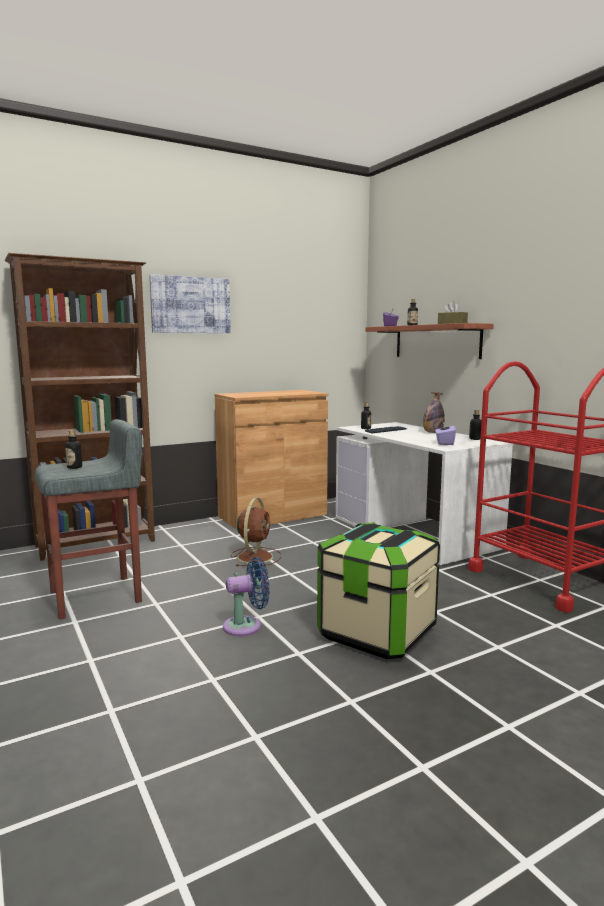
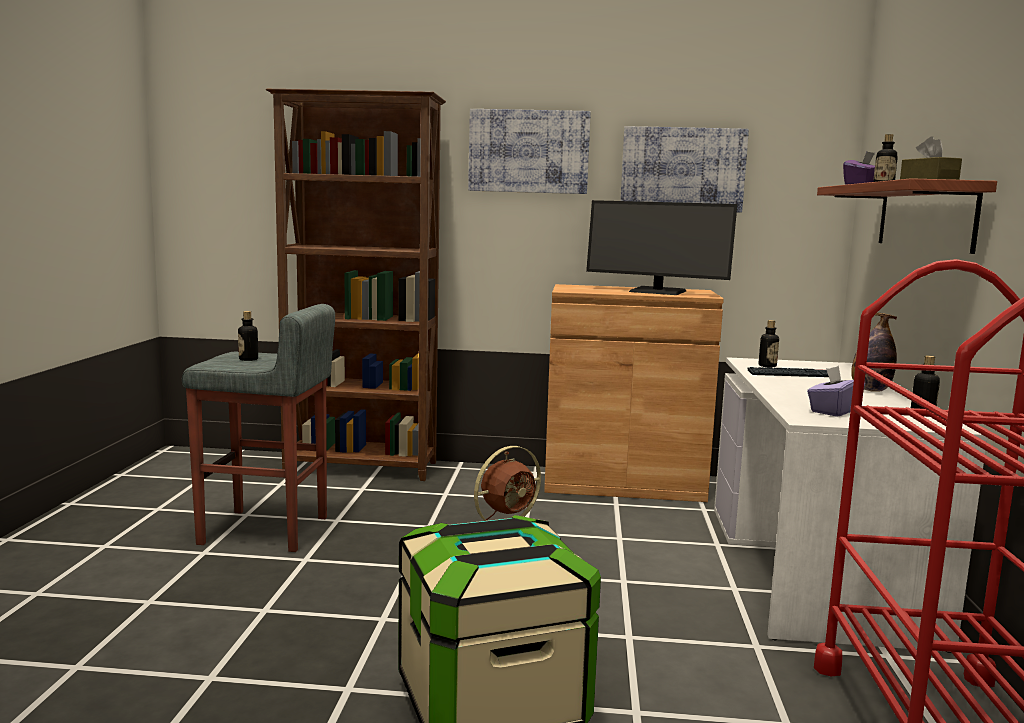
camera: 35 degrees right, 0 degrees up
(246, 626) = (349, 626): blue fan -> none
(282, 317) = (682, 169): none -> picture
(285, 392) = (657, 291): none -> monitor

